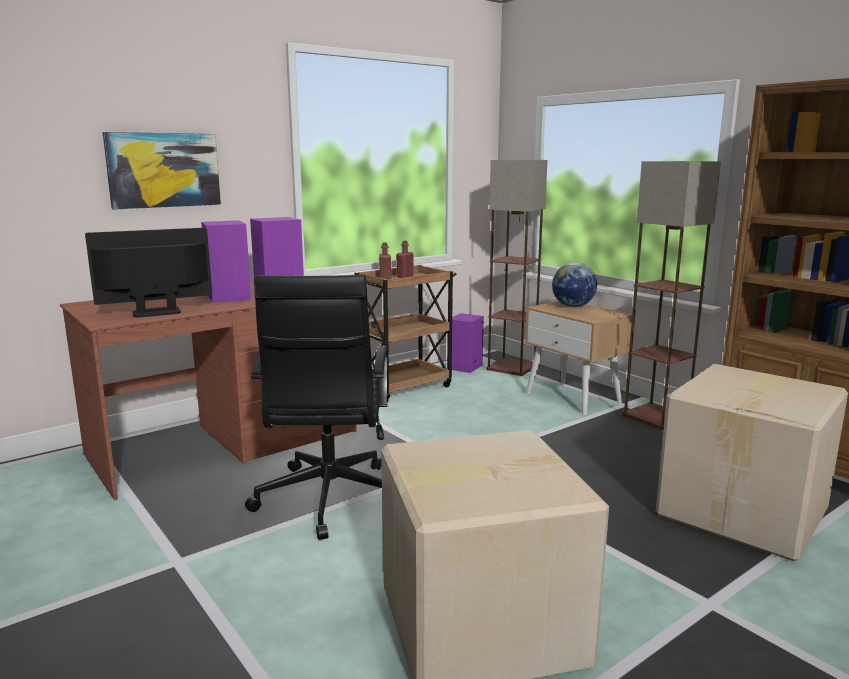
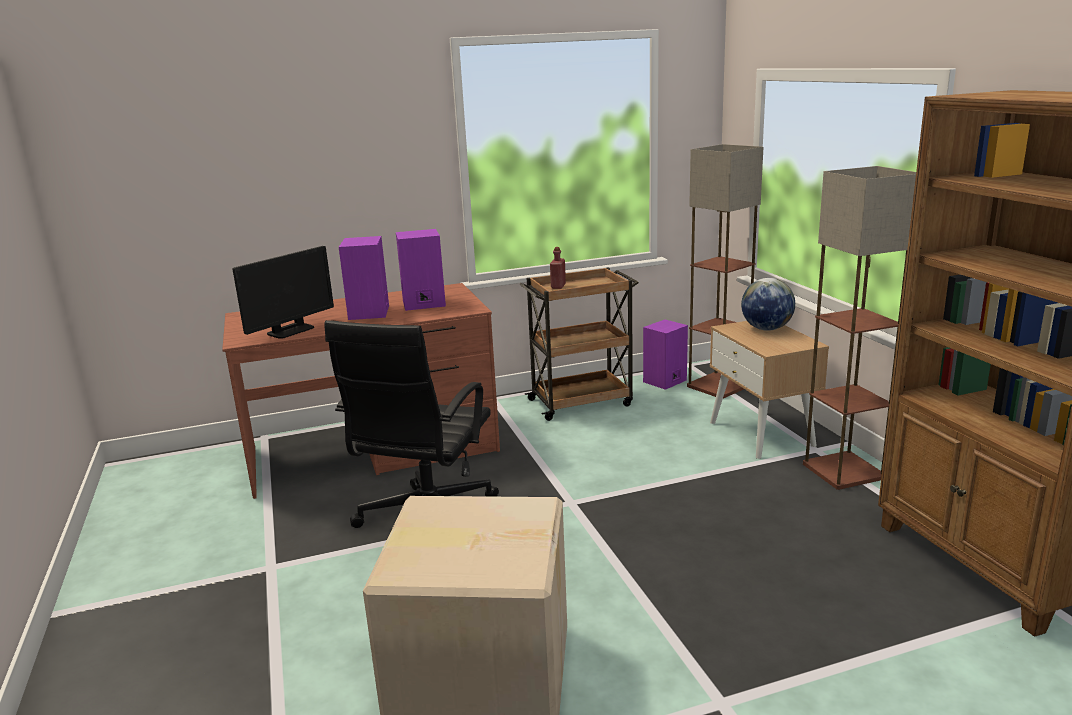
camera: 20 degrees right, 5 degrees up
(156, 312) = (290, 331): monitor -> monitor turned 135 degrees clockwise
(164, 170) = (324, 181): picture -> none
(405, 276) = (582, 283): red bottle -> none
(744, 511) = (851, 607): cardboard box -> none

